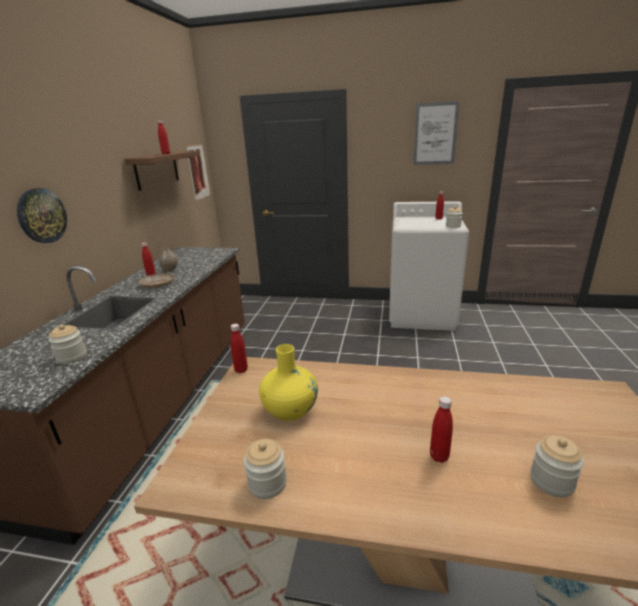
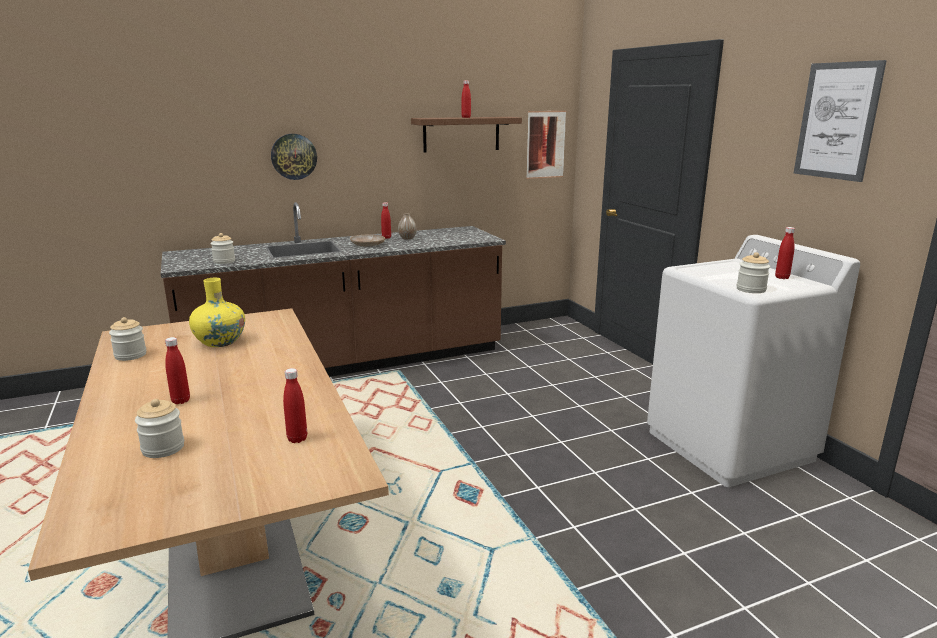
camera: 55 degrees right, 5 degrees down
(241, 370) = (269, 314): red bottle -> red bottle (297, 439)

